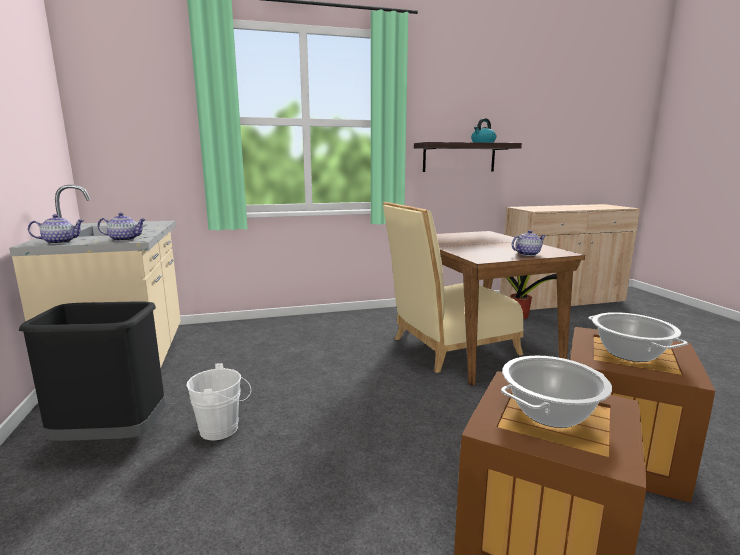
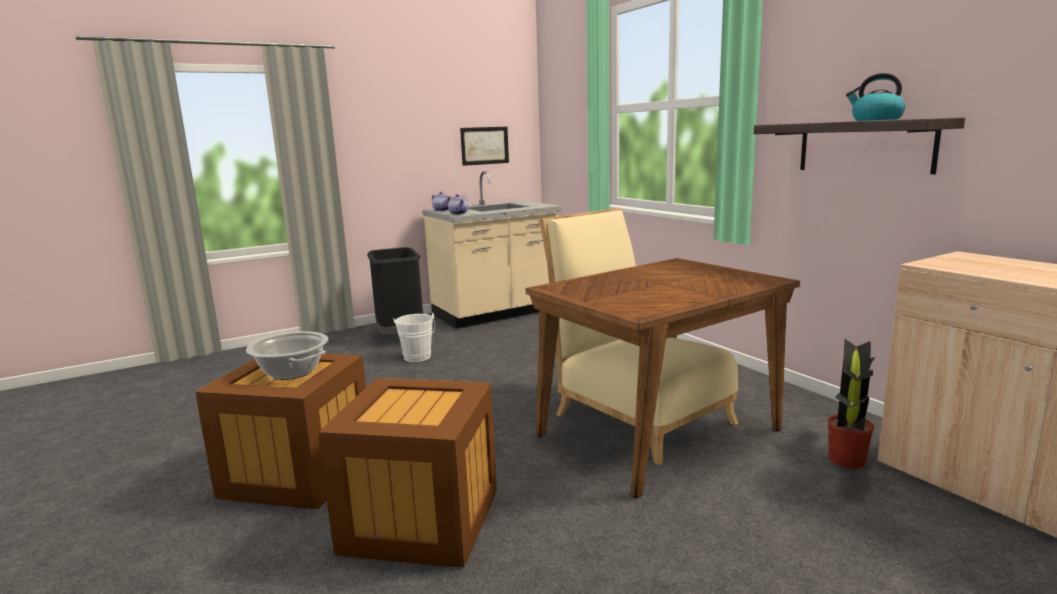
camera: 75 degrees right, 0 degrees up
(37, 150) = (484, 145): none -> picture
(527, 254) = (605, 300): teapot -> none
(629, 353) = (414, 405): cooking pot -> none

